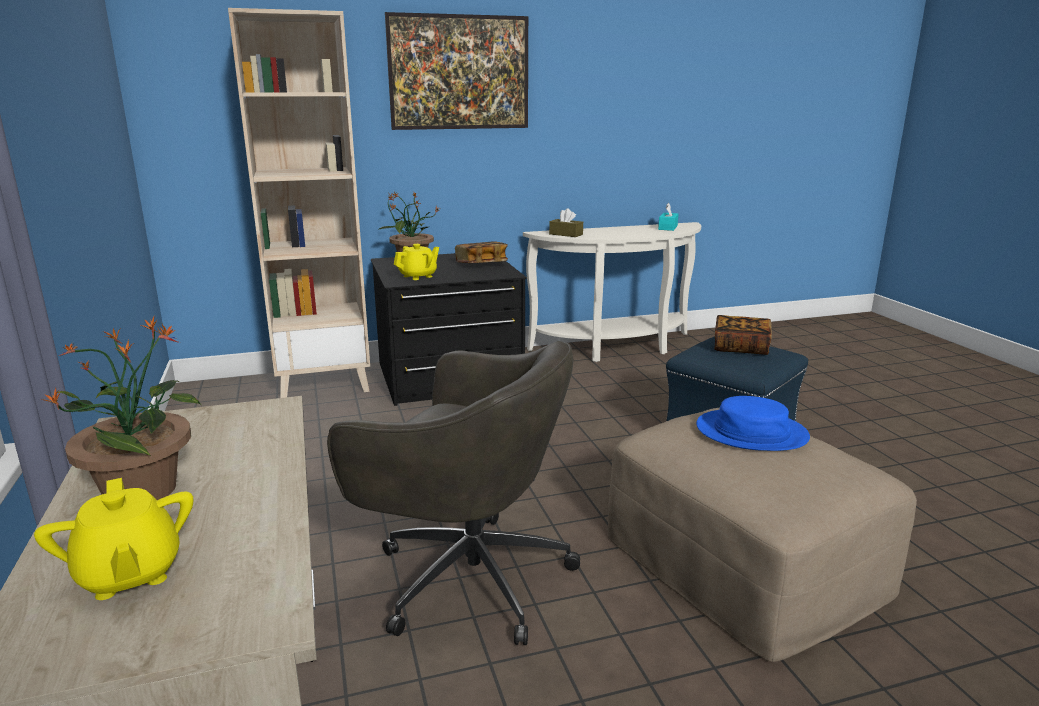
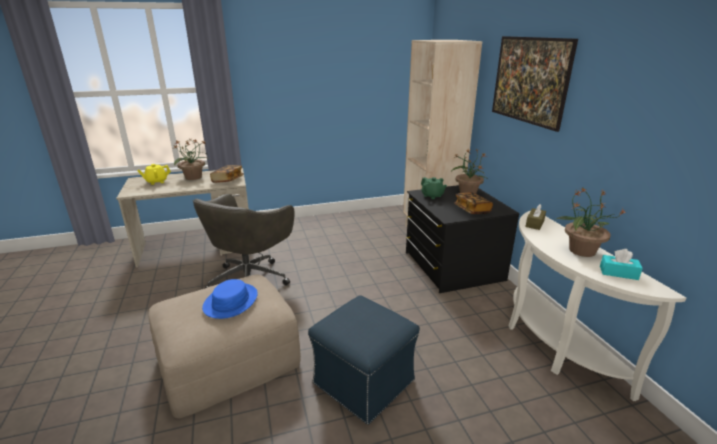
camera: 90 degrees right, 5 degrees up
(418, 276) = (432, 196): yellow teapot -> green teapot
(628, 230) = (581, 250): none -> potted plant
(741, 348) = (372, 325): book -> book (228, 180)

